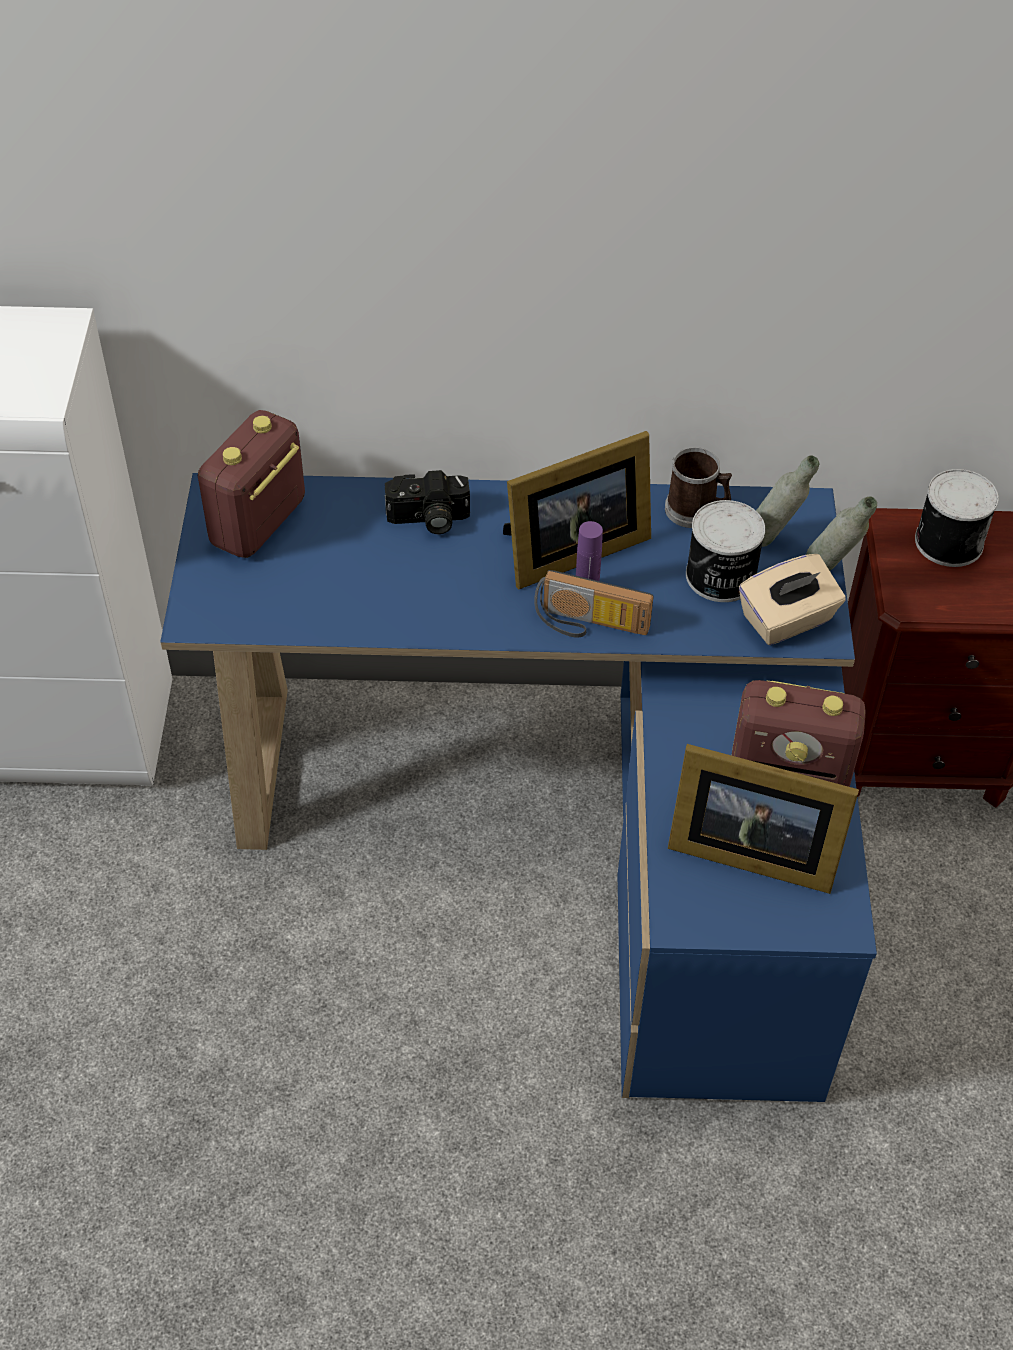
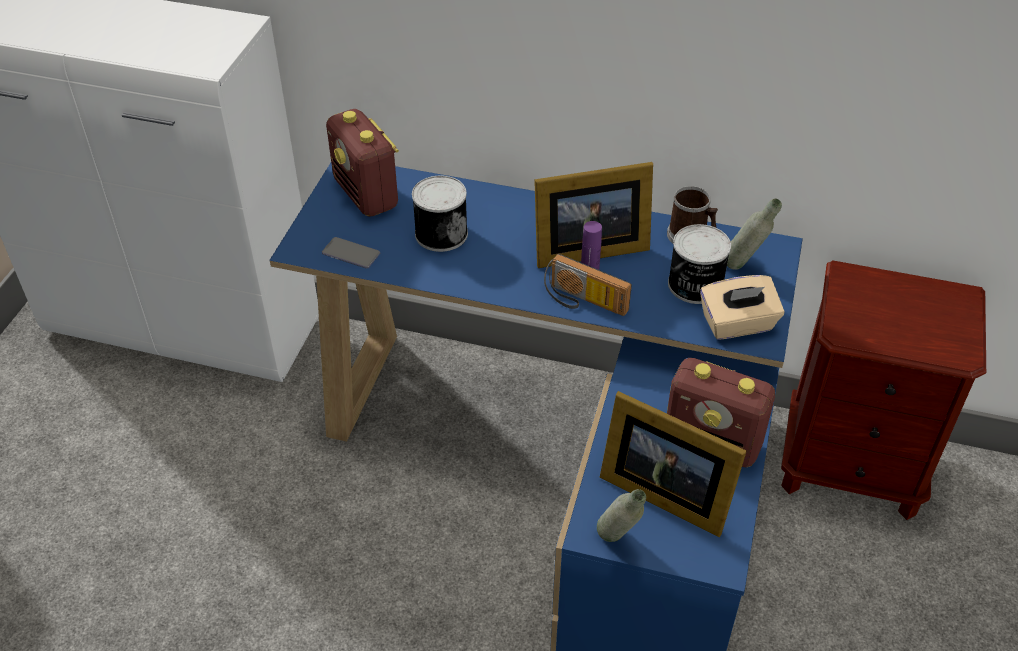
camera: 15 degrees right, 5 degrees down
(258, 524) = (367, 195): radio -> radio turned 75 degrees counterclockwise
(267, 613) = (351, 254): none -> phone
(428, 519) = (488, 211): camera -> none
(831, 573) = (783, 297): grey bottle -> grey bottle (618, 542)
(947, 541) = (887, 293): can -> can (440, 233)

